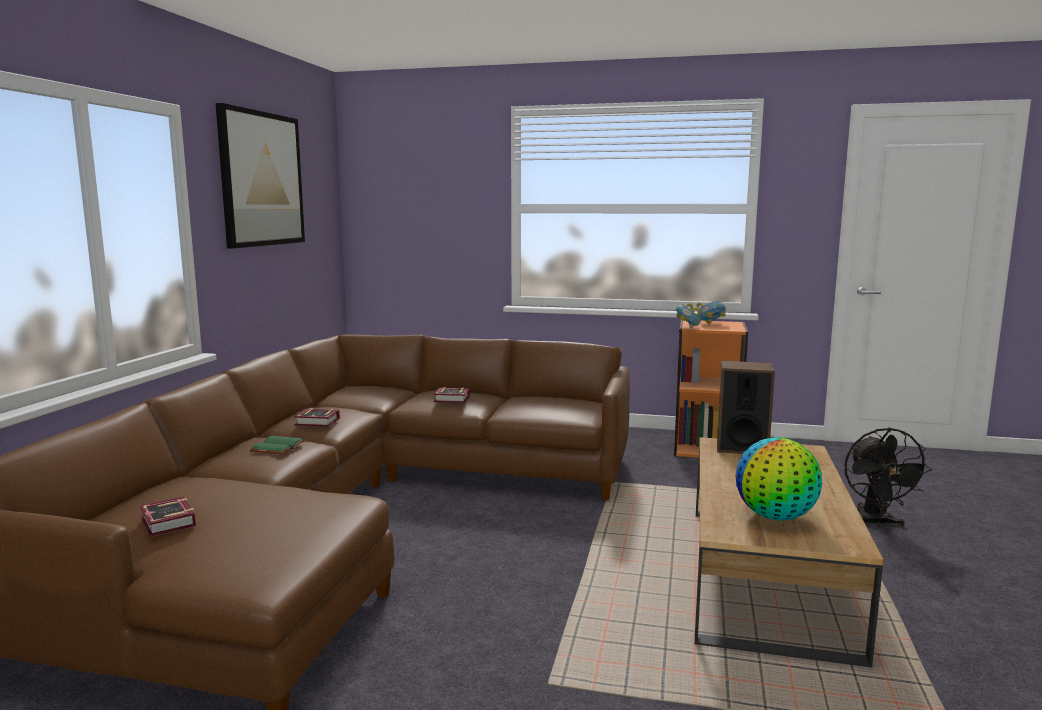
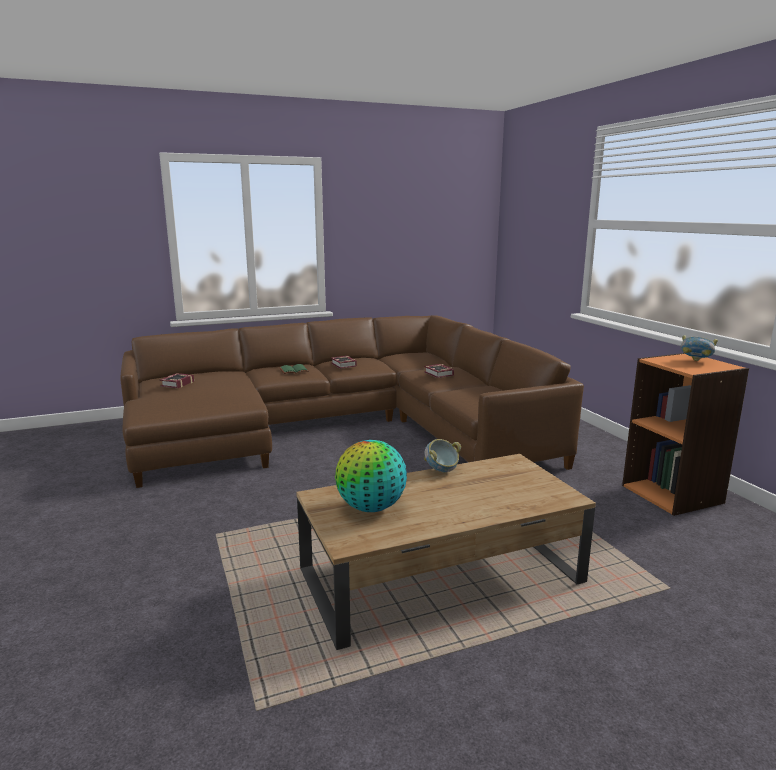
camera: 55 degrees right, 5 degrees up
(261, 179) = (398, 201): picture -> none
(688, 327) = (652, 359): bowl -> bowl (441, 471)
(741, 447) = (519, 471): speaker -> none
(874, 523) = (644, 615): black fan -> none

